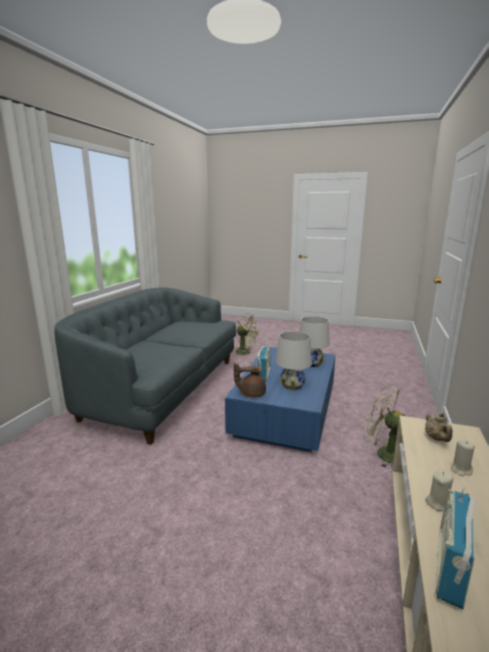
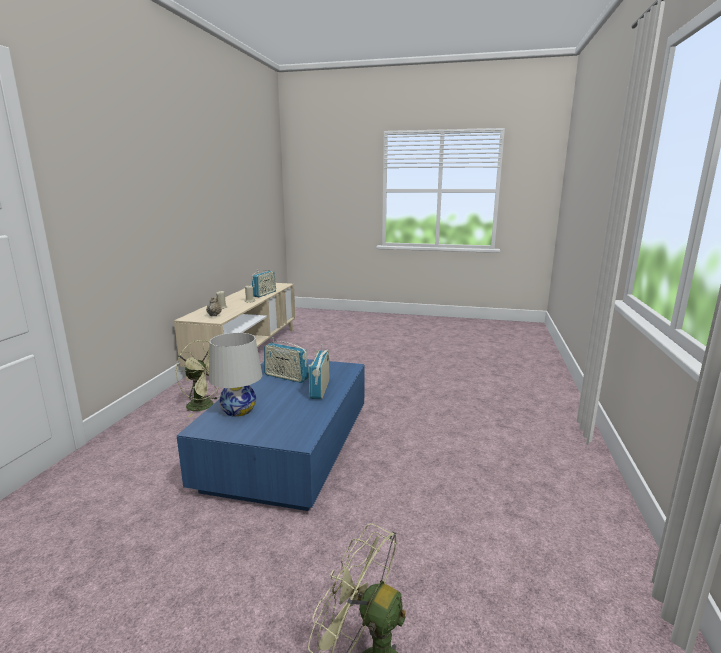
camera: 175 degrees right, 0 degrees up
(163, 389) = (497, 478): grey sofa -> none
(251, 393) = (336, 367): brown teapot -> none
(292, 385) = (286, 377): white table lamp -> radio

